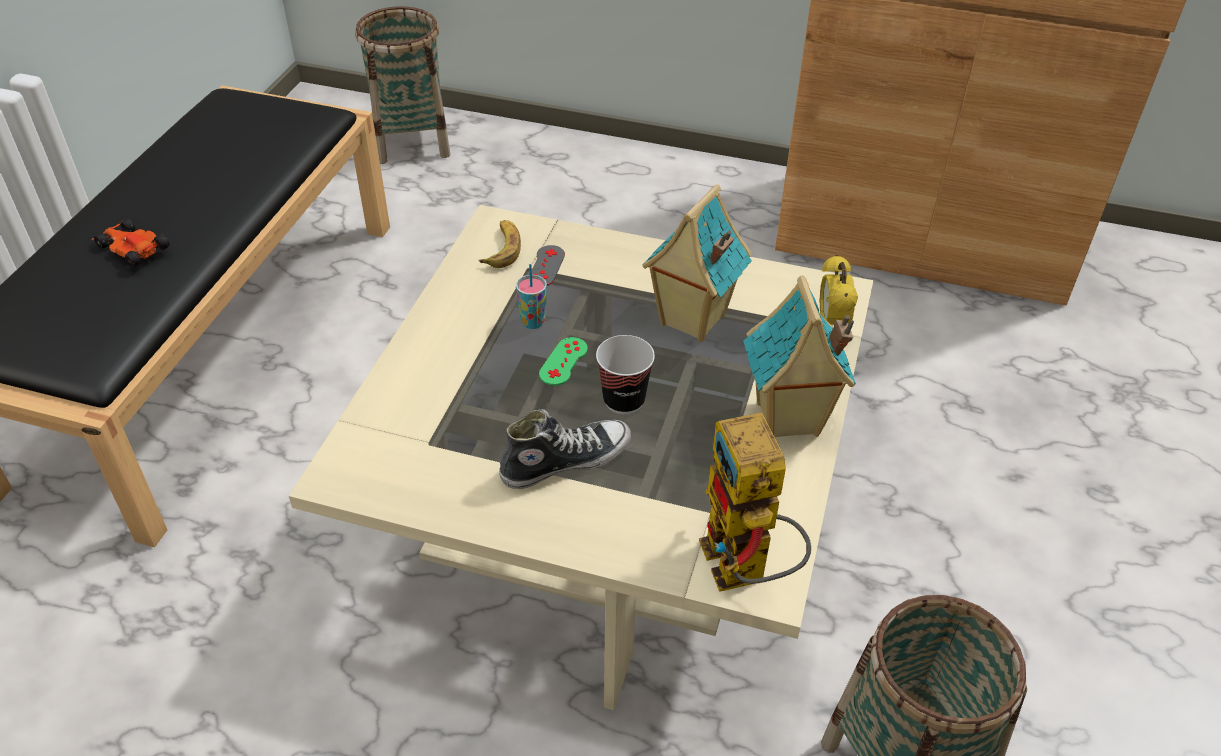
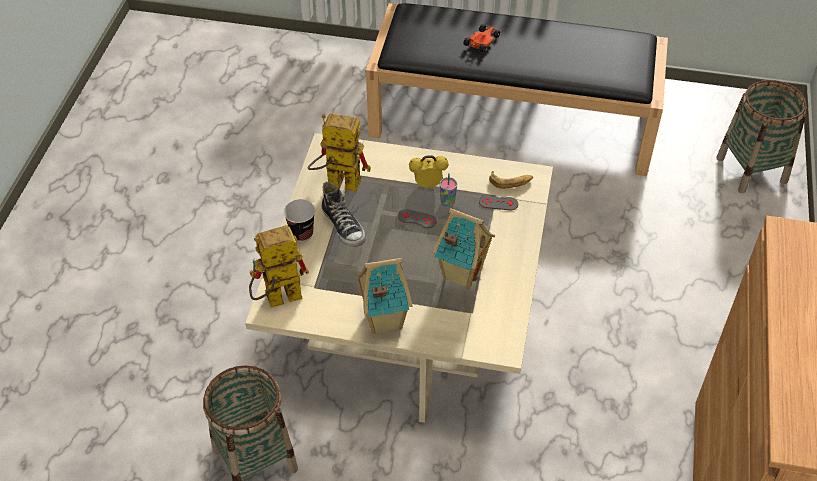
camera: 85 degrees right, 5 degrees up
(447, 466) = (336, 183): none -> toy robot
(563, 361) = (417, 219): green game controller -> grey game controller
(624, 400) = (390, 246): cup -> cup (301, 233)
(831, 323) = (472, 343): alarm clock -> alarm clock (428, 185)

